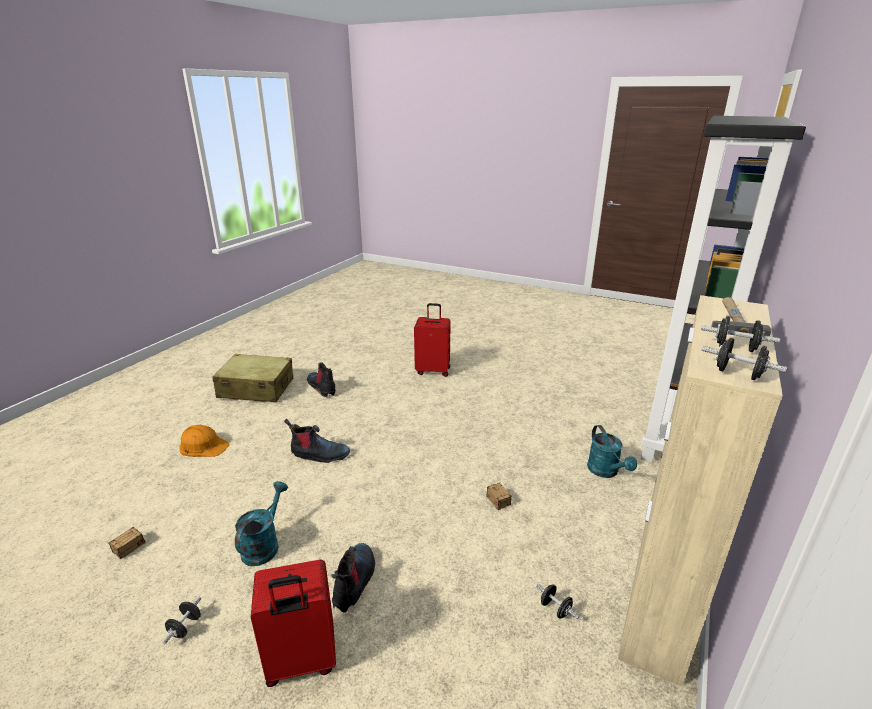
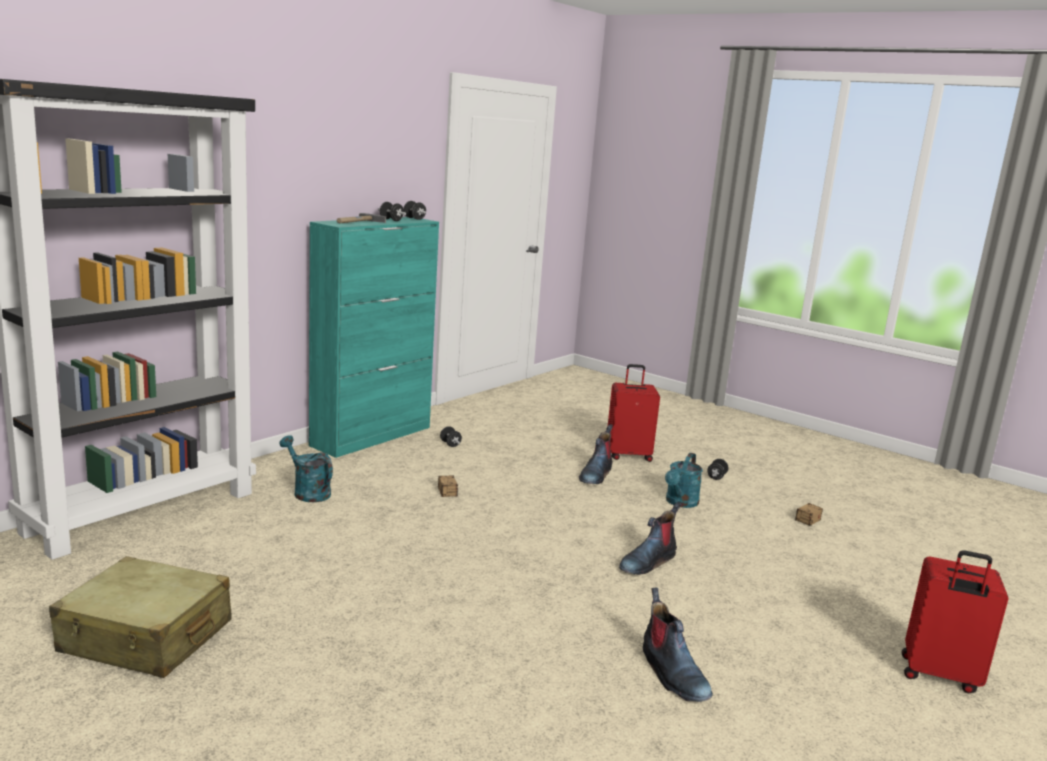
camera: 170 degrees left, 10 degrees down
(203, 445) = (821, 600): orange hard hat -> none
(256, 388) = (813, 697): beige suitcase -> beige suitcase (146, 637)
(319, 455) = (647, 562): boot -> boot turned 60 degrees counterclockwise
(433, 370) = (427, 676): red suitcase -> red suitcase (939, 676)
(606, 472) = (307, 492): turquoise watering can -> turquoise watering can turned 45 degrees counterclockwise
(659, 598) = (372, 436): beige cabinet -> turquoise cabinet

